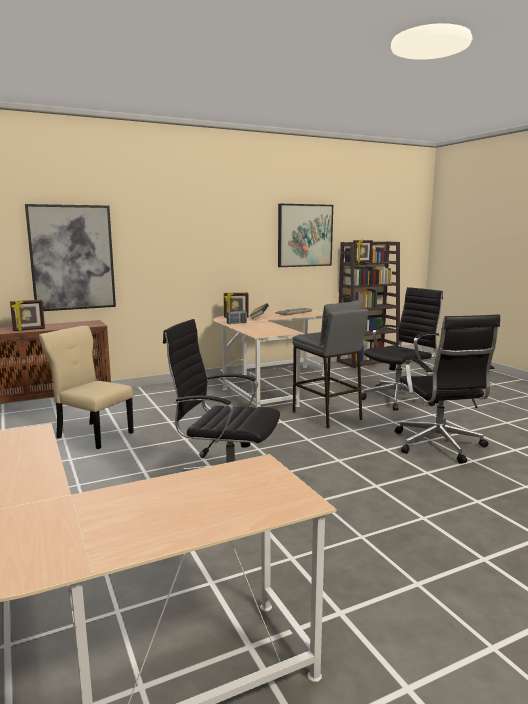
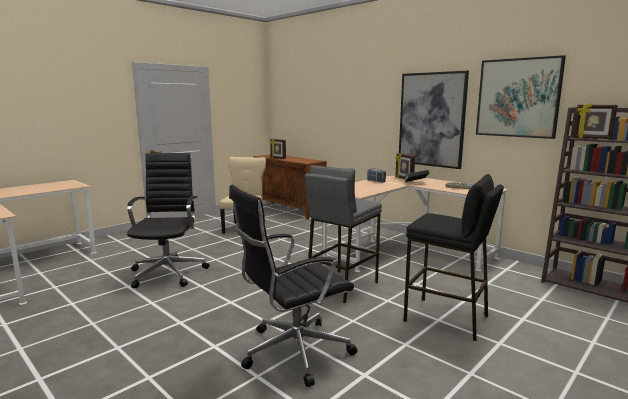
camera: 70 degrees right, 0 degrees up
(72, 257) = (316, 114): picture -> picture (431, 119)
(399, 398) = (446, 318): black office chair -> black stool

